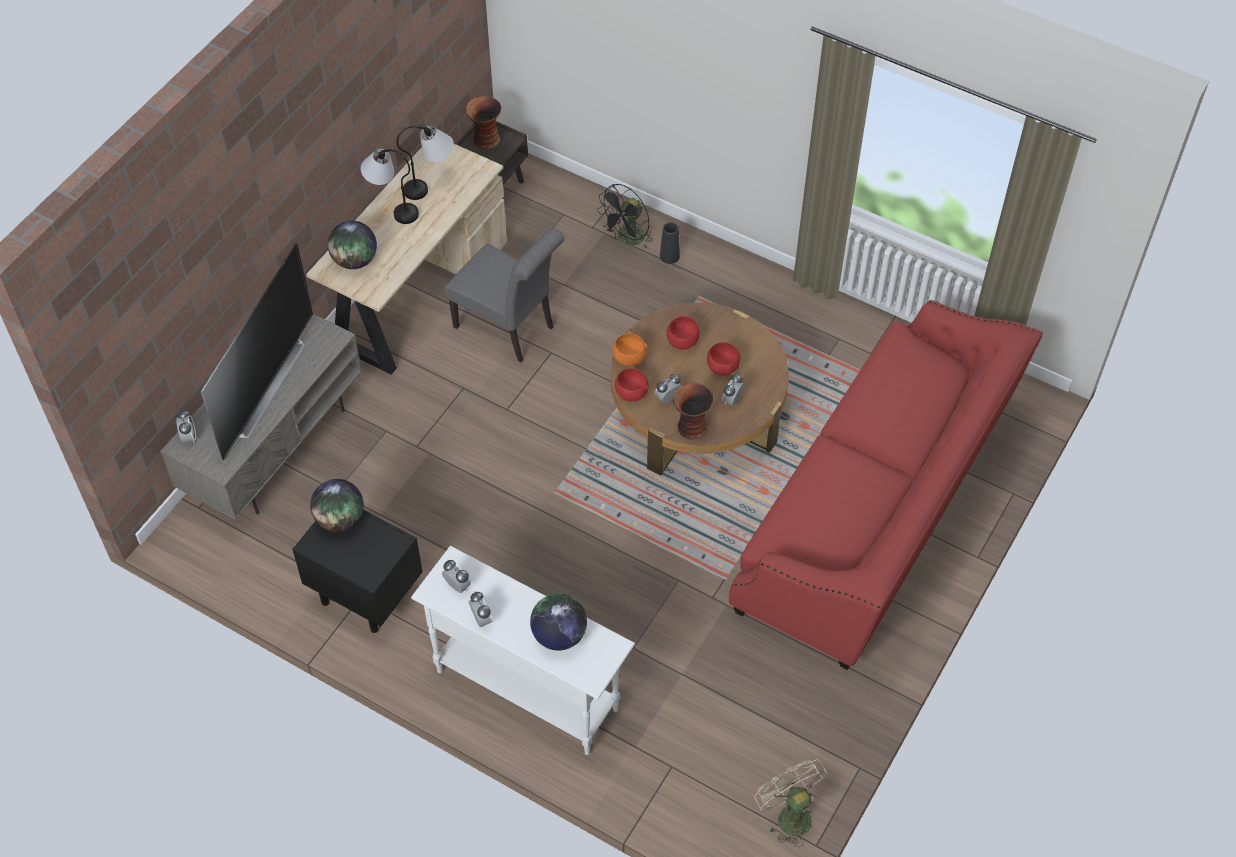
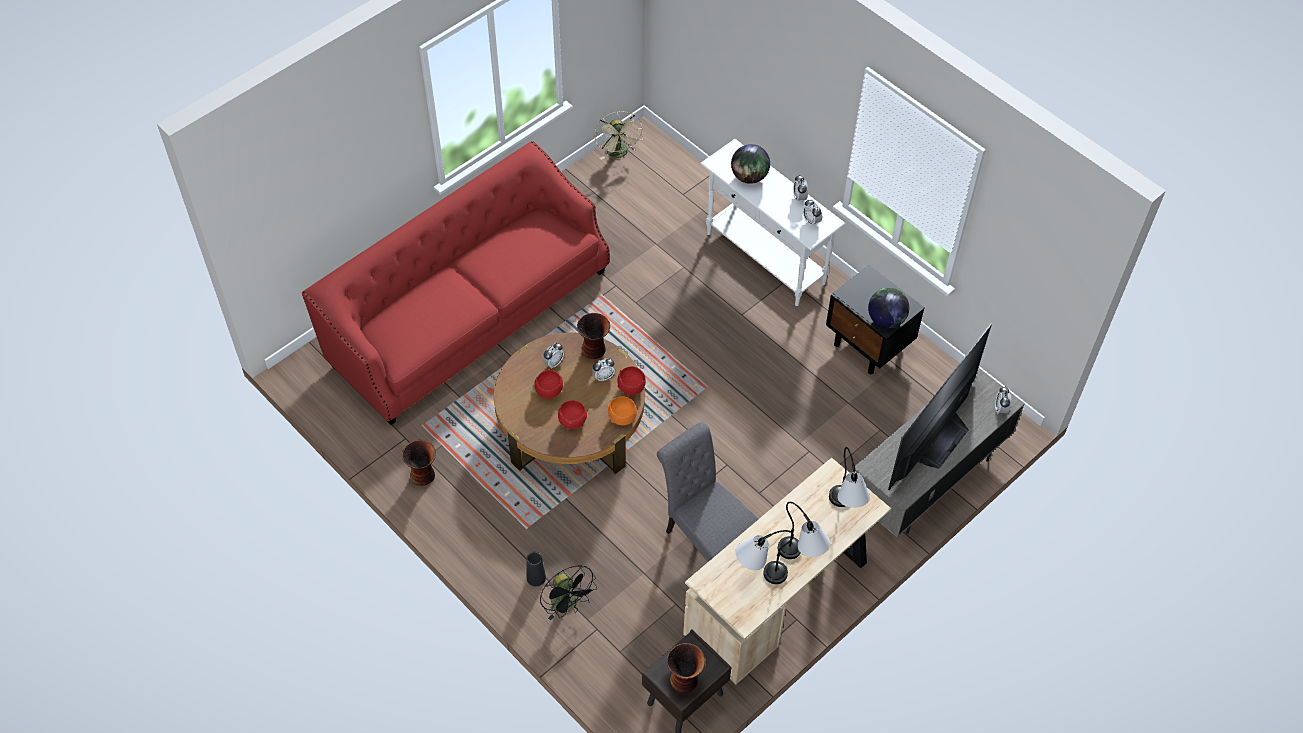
camera: 165 degrees left, 0 degrees up
(355, 260) = (844, 510): globe -> table lamp
(627, 240) = (568, 605): black fan -> black fan turned 90 degrees clockwise
(831, 322) = (423, 475): none -> vase

